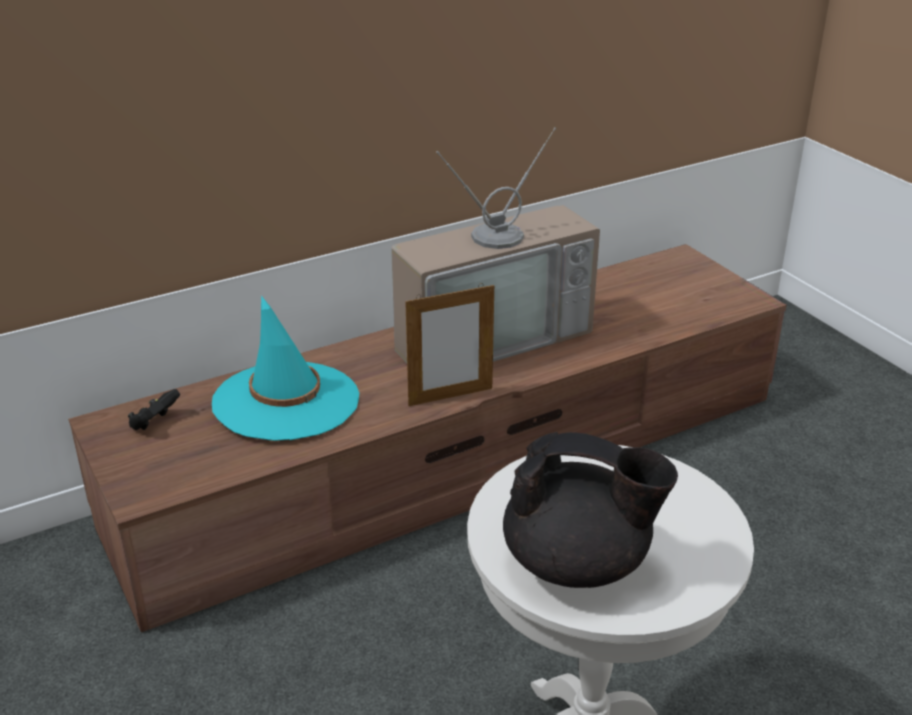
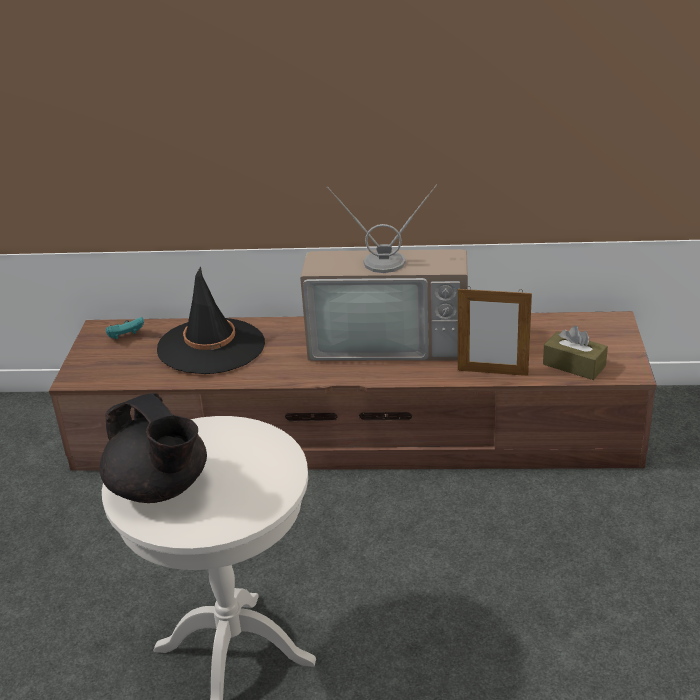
camera: 35 degrees right, 0 degrees up
(154, 423) = (126, 337): black game controller -> turquoise game controller
(286, 401) = (211, 346): turquoise hat -> black hat
(450, 396) = (314, 376): picture frame -> picture frame (492, 372)
(697, 308) = (574, 365): none -> brown tissue box

